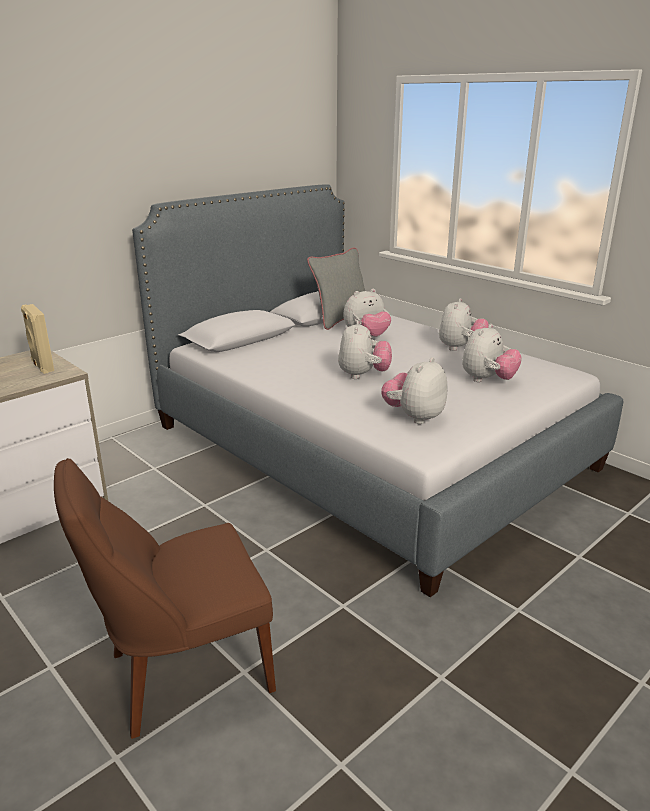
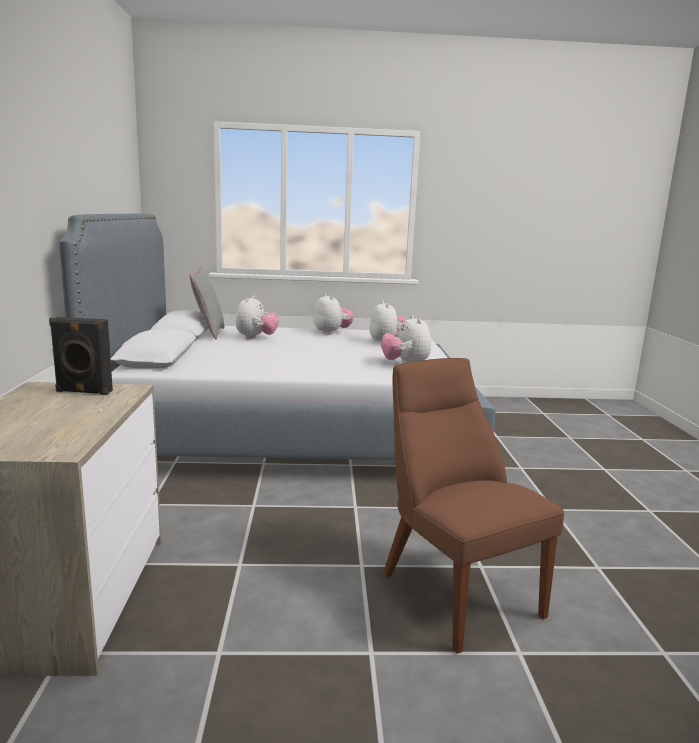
camera: 50 degrees left, 10 degrees down
(42, 366) = (83, 392): beige speaker -> black speaker
(183, 673) = (455, 590): brown chair -> brown chair turned 135 degrees clockwise
(363, 375) = (318, 355): plush toy -> none

